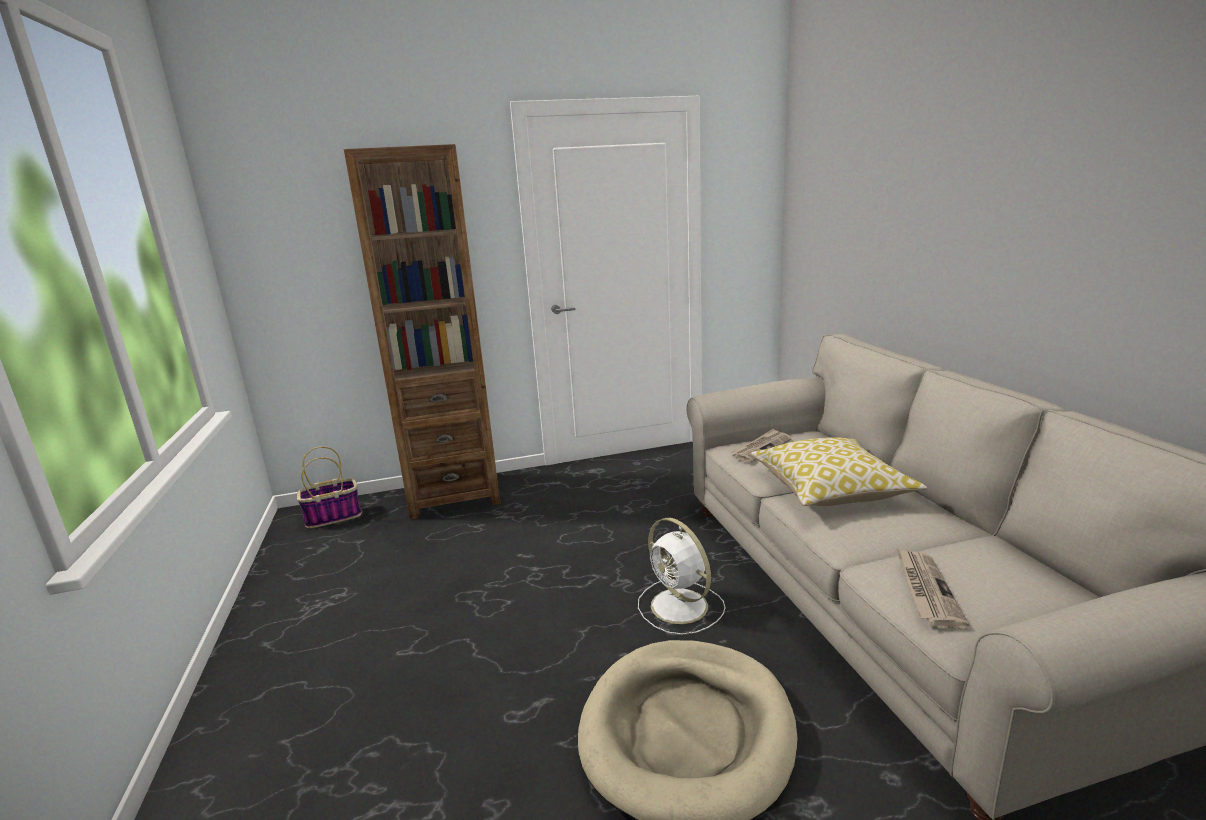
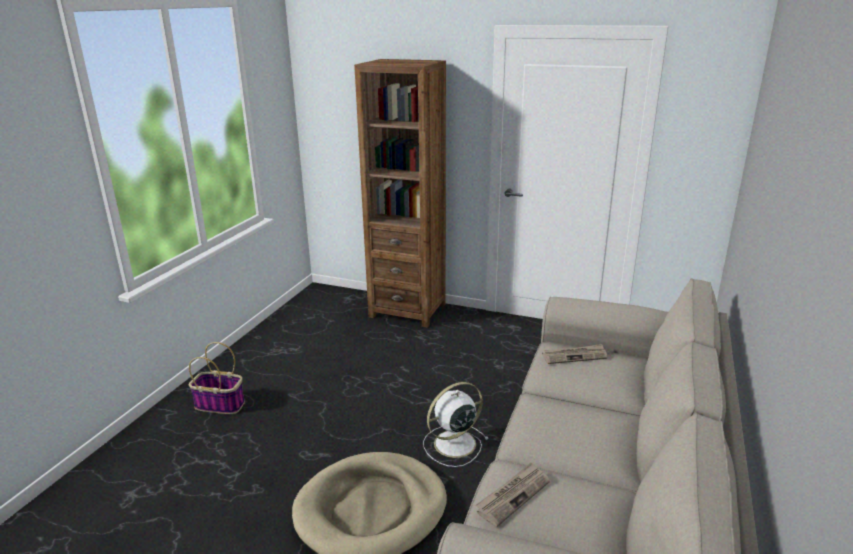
camera: 35 degrees right, 5 degrees up
(334, 516) = (333, 299): basket -> basket (221, 404)
(681, 607) = (453, 444): white fan -> white fan turned 60 degrees clockwise
(830, 490) = (574, 408): pillow -> none

